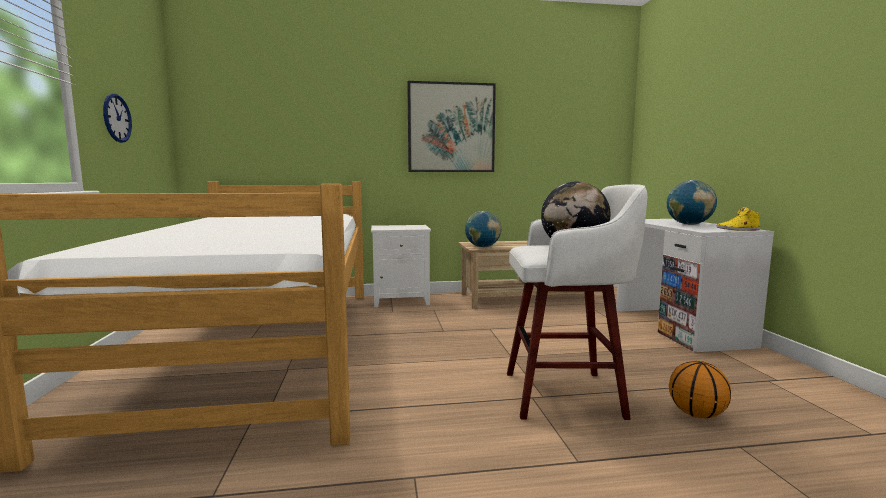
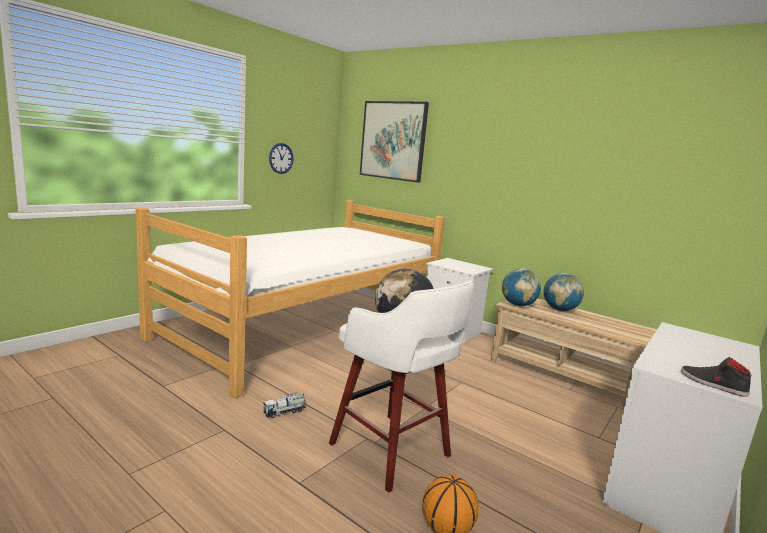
camera: 45 degrees right, 5 degrees up
(428, 422) = (284, 412): none -> toy truck
(451, 128) = (535, 177): picture -> picture (393, 140)
(689, 224) = (697, 356): globe -> globe (560, 310)
(738, 230) = (712, 384): yellow shoe -> black shoe

